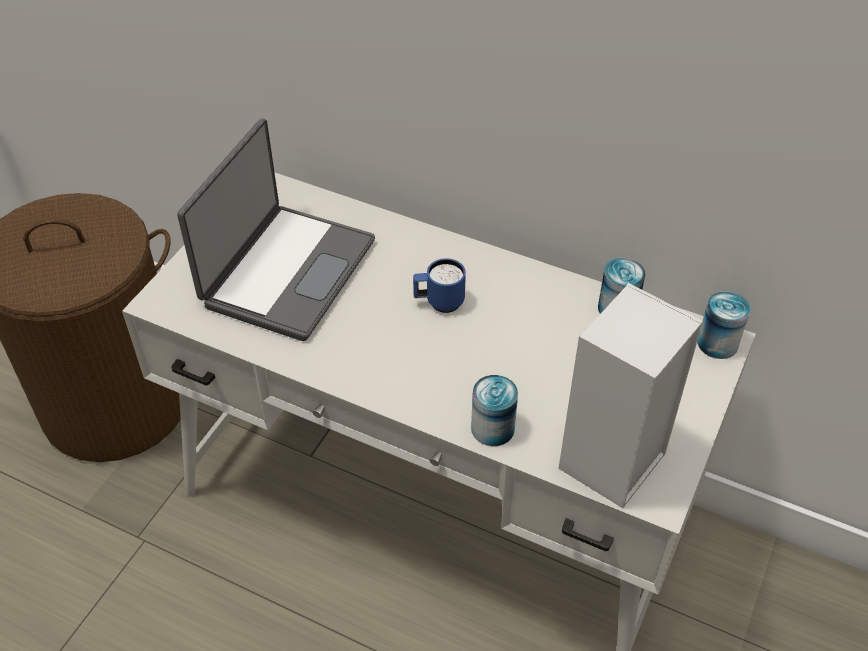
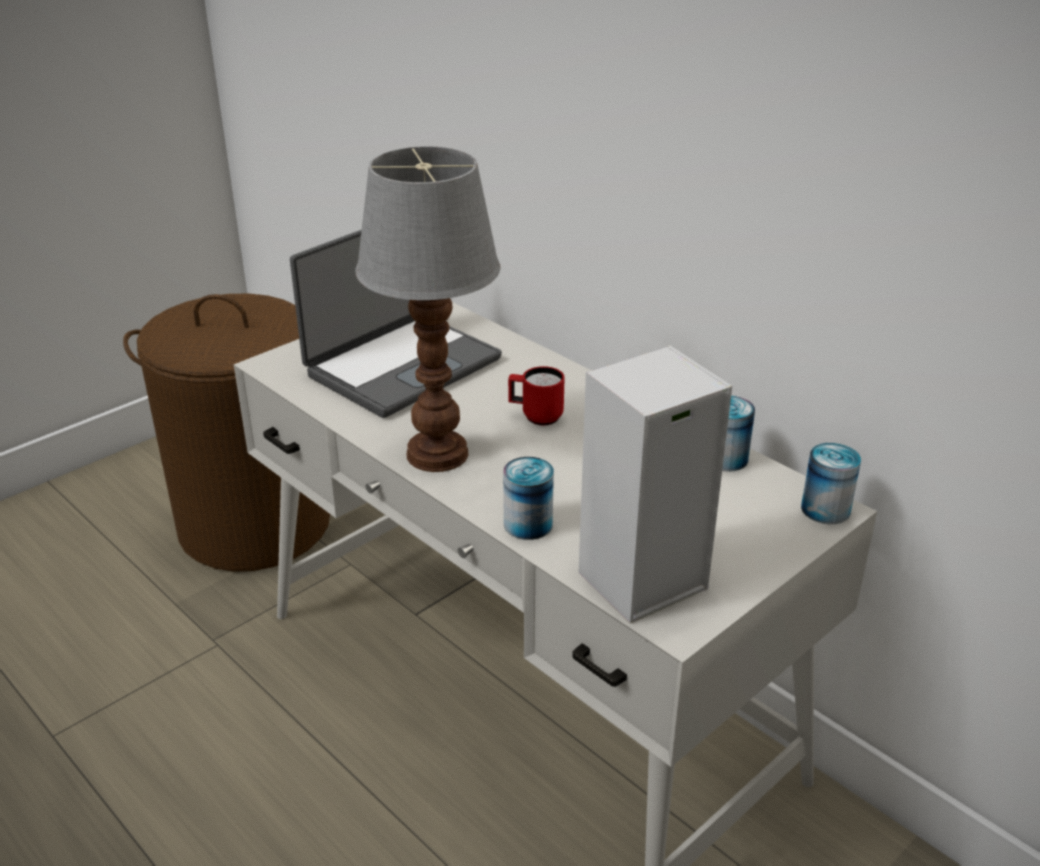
camera: 20 degrees right, 15 degrees down
(373, 370) = (435, 453): none -> table lamp
(439, 303) = (535, 416): blue mug -> red mug

